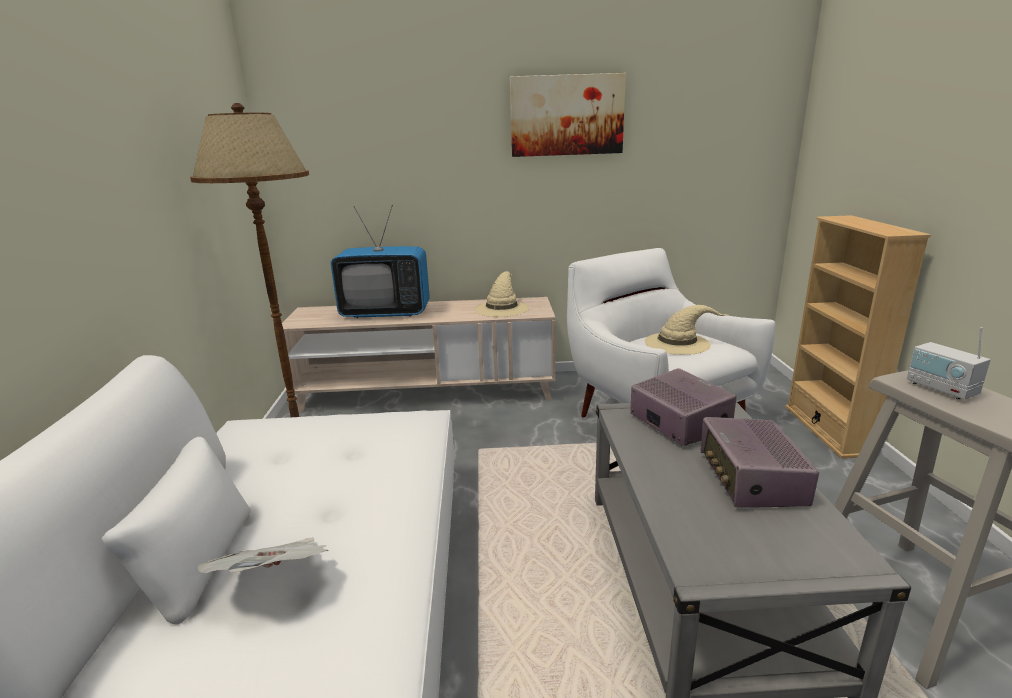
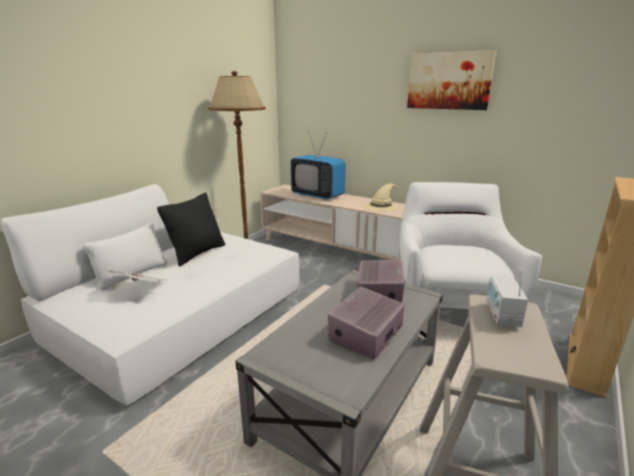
camera: 35 degrees right, 0 degrees up
(290, 469) = (197, 253): none -> black pillow
(678, 343) = (462, 253): beige hat -> none

